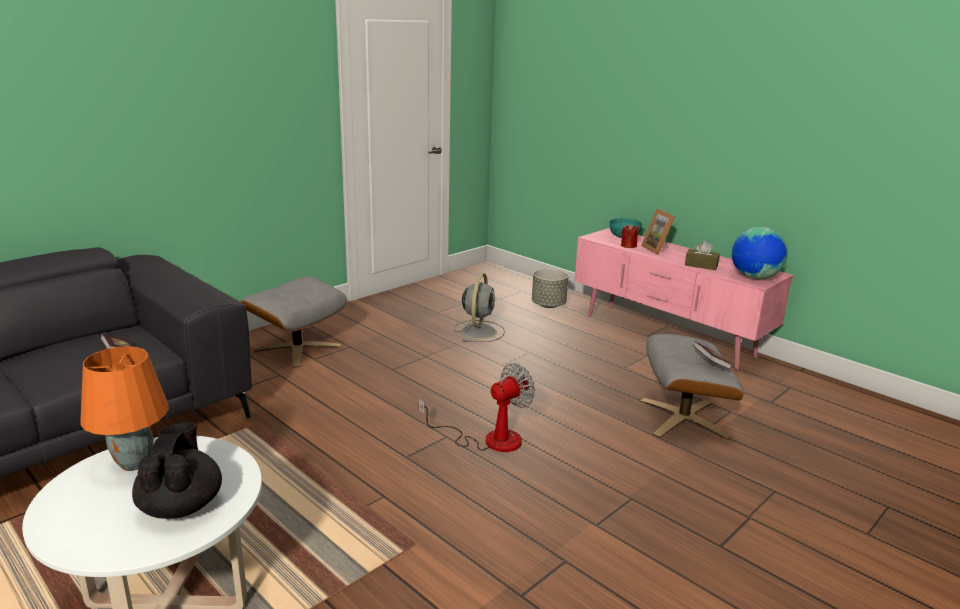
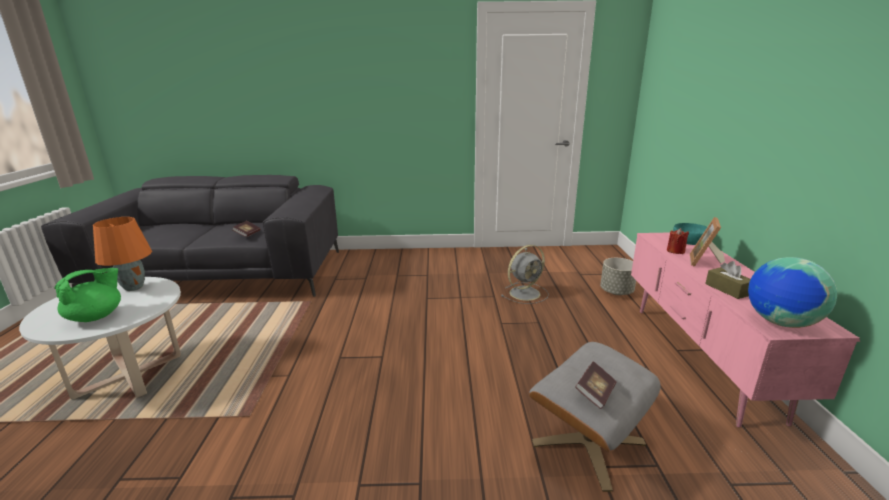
camera: 45 degrees right, 0 degrees up
(181, 505) = (97, 316): black teapot -> green teapot
(297, 348) = (399, 266): grey ottoman -> none
(489, 439) = (403, 372): fan -> none

